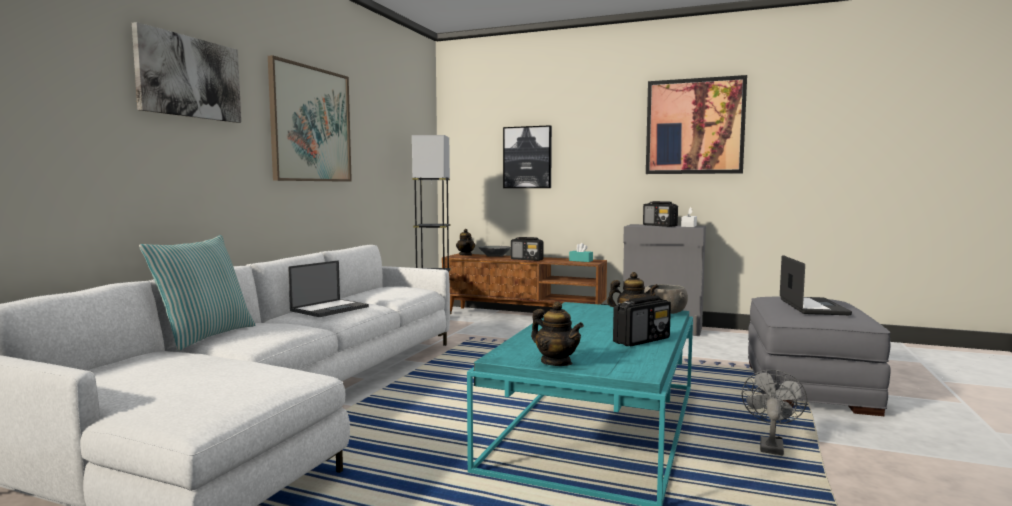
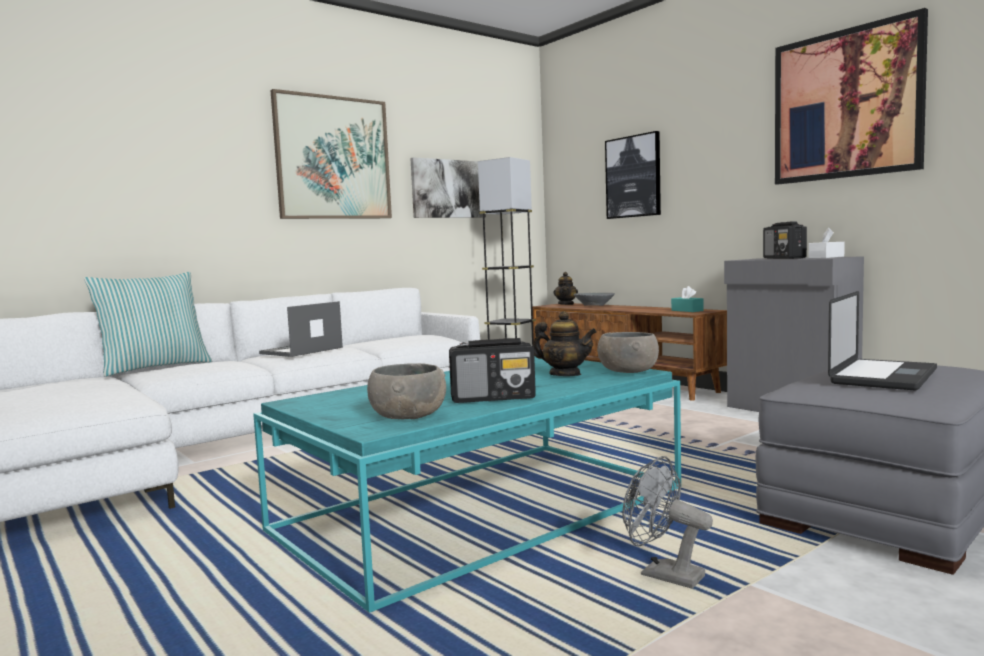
camera: 30 degrees right, 0 degrees up
(189, 77) = (171, 120): picture -> picture (448, 189)
(330, 308) = (301, 351): laptop -> laptop turned 150 degrees clockwise
(527, 259) = (621, 309): radio -> none
(556, 362) = (328, 411): teapot -> none
(628, 360) = (408, 416): none -> grey bowl
(770, 445) = (663, 574): grey fan -> grey fan turned 105 degrees counterclockwise

